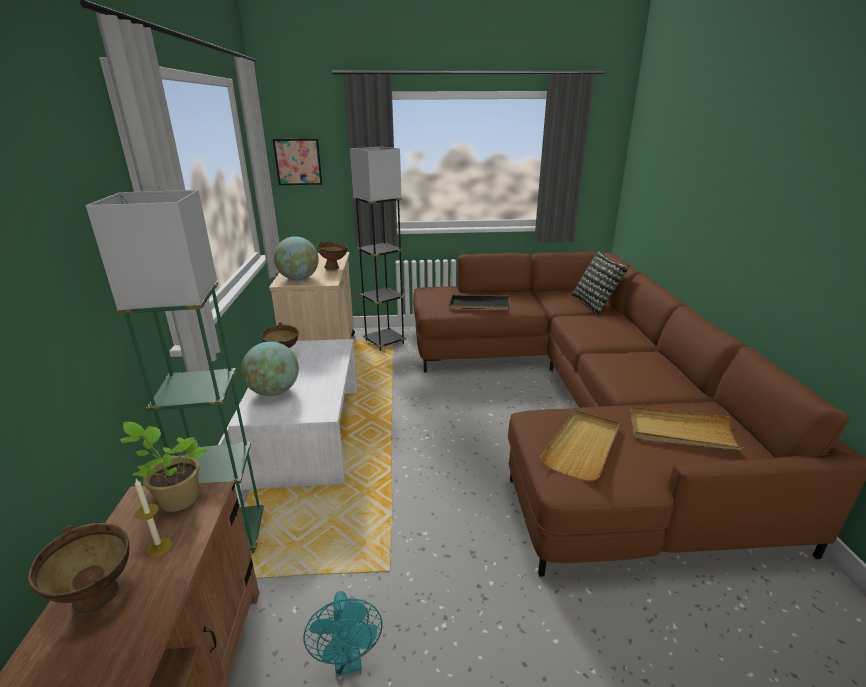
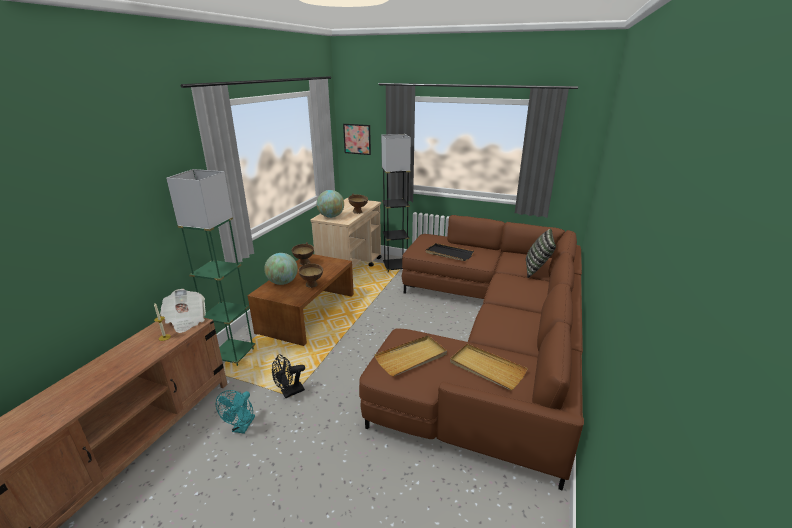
camera: 25 degrees right, 0 degrees up
(100, 600) = (132, 350): brown bowl -> brown bowl (312, 286)
(176, 499) = (186, 320): potted plant -> newspaper
(309, 433) = (308, 313): white coffee table -> brown coffee table
(381, 566) = (289, 393): none -> black fan

